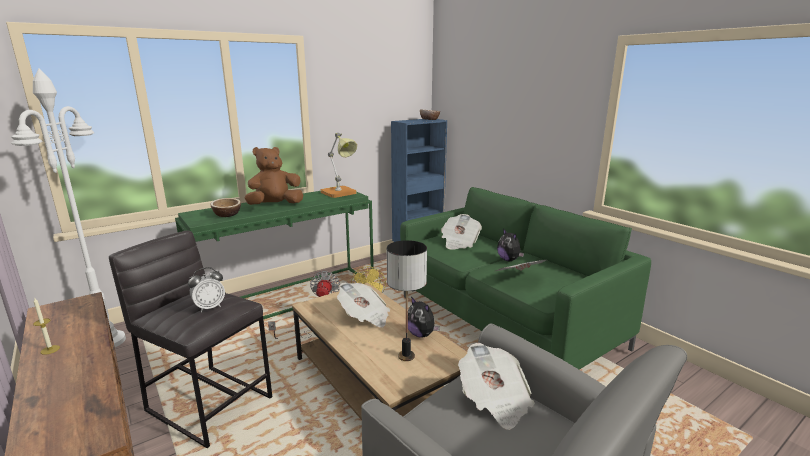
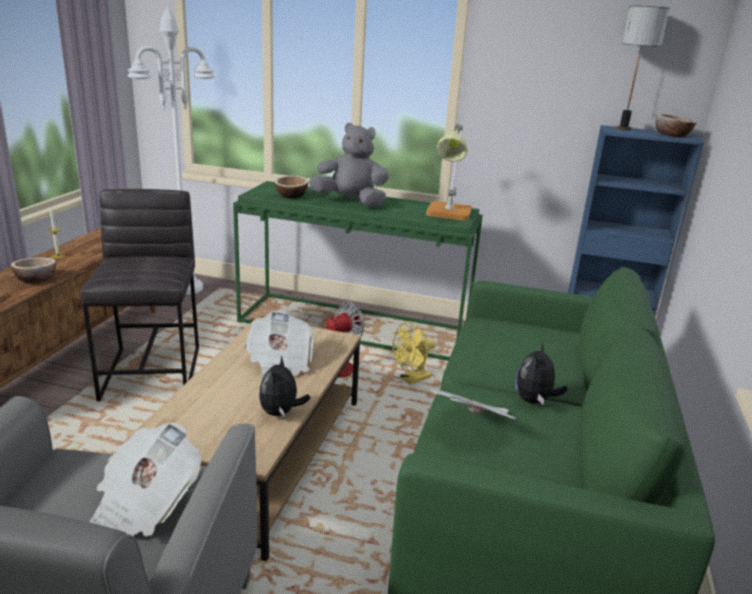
camera: 50 degrees right, 5 degrees up
(83, 372) = (36, 279): none -> bowl
(209, 307) = (139, 270): alarm clock -> none
(275, 205) = (351, 202): brown plush toy -> grey plush toy
(406, 356) = (224, 419): table lamp -> table lamp (623, 128)
(459, 243) = (524, 344): newspaper -> none

